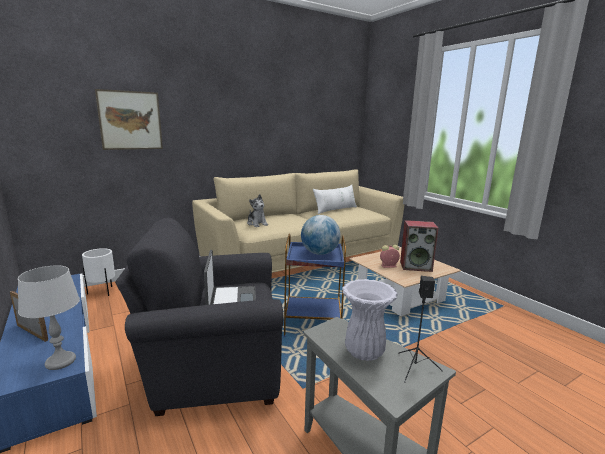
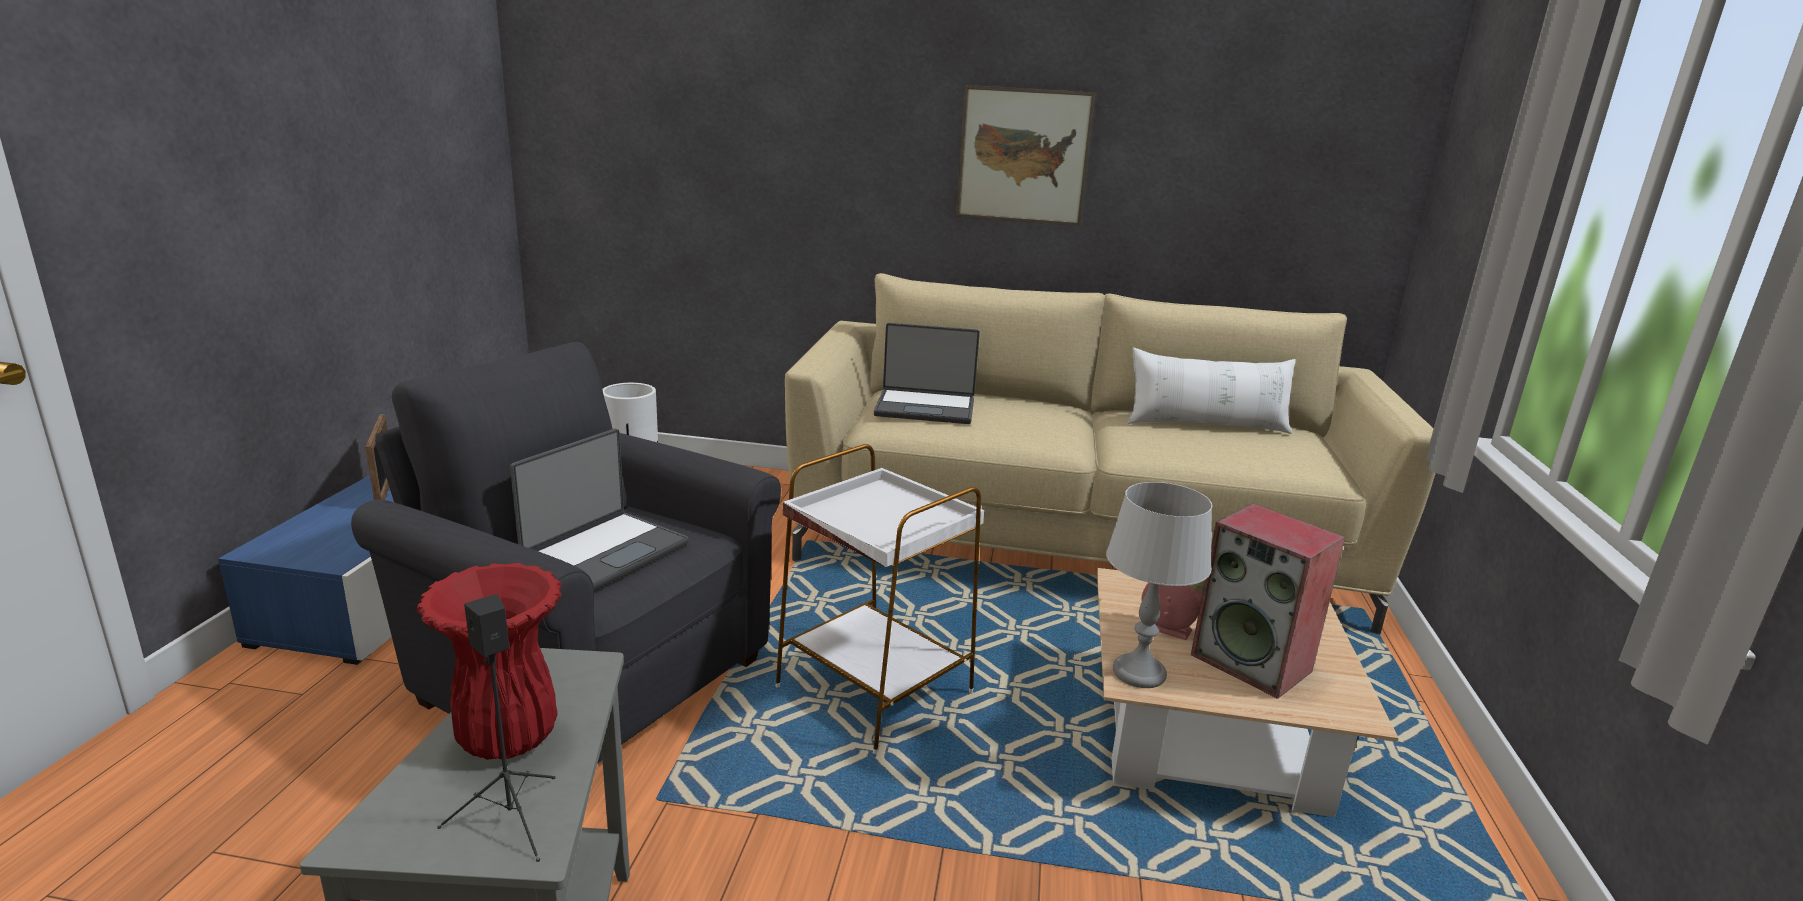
camera: 40 degrees right, 5 degrees up
(60, 362) = (343, 547): grey table lamp -> grey table lamp (1138, 673)
(130, 120) = (729, 125): picture -> picture (1023, 156)
(257, 224) = (925, 408): plush toy -> laptop
(312, 323) = (874, 689): blue side table -> white side table
(319, 253) = (899, 516): globe -> none
(364, 353) = (505, 739): white vase -> red vase

